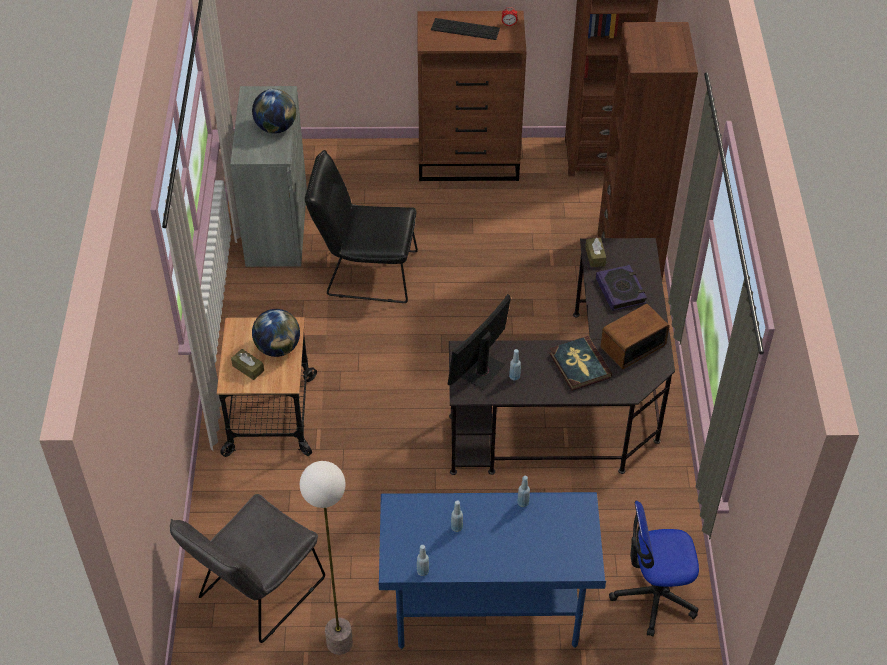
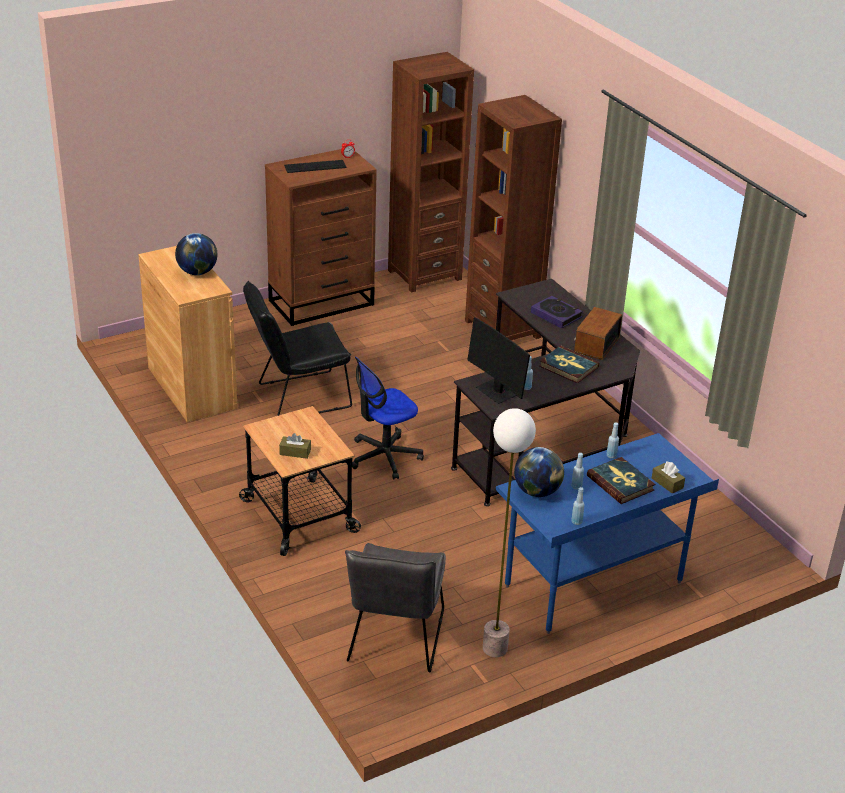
camera: 30 degrees left, 15 degrees down
(276, 227) = (192, 388): grey cabinet -> brown cabinet
(278, 348) = (309, 432): globe -> globe (537, 491)
(481, 371) = (497, 391): monitor -> monitor turned 45 degrees counterclockwise
(505, 541) = (620, 483): none -> book
(595, 256) = (517, 300): brown tissue box -> brown tissue box (667, 483)
(654, 595) = (707, 529): office chair -> office chair (384, 456)

